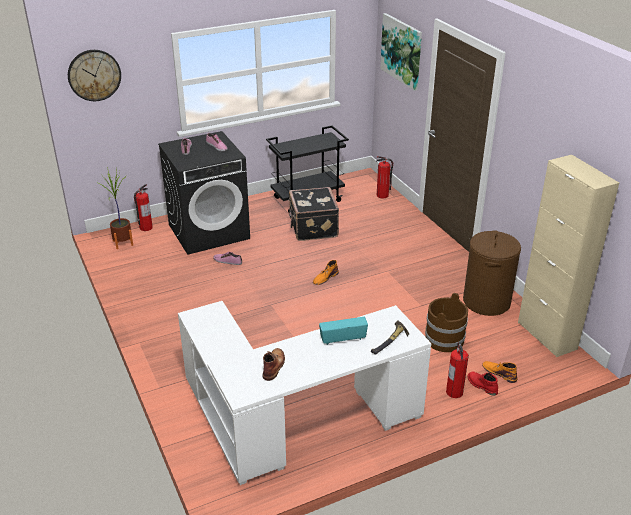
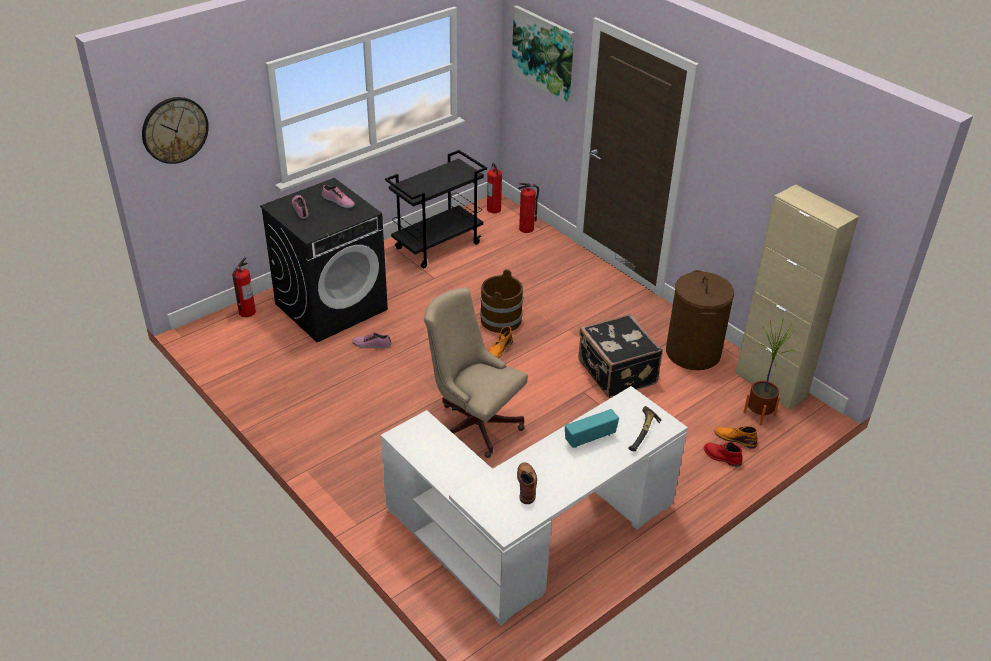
camera: 15 degrees left, 5 degrees up
(123, 243) = (226, 338): potted plant -> potted plant (759, 414)
(282, 328) = (473, 423): none -> beige office chair
(312, 228) = (458, 284): black suitcase -> black suitcase (616, 373)
(444, 339) = (662, 407): brown bucket -> brown bucket (501, 319)
(454, 391) = (695, 469): fire extinguisher -> fire extinguisher (493, 209)

